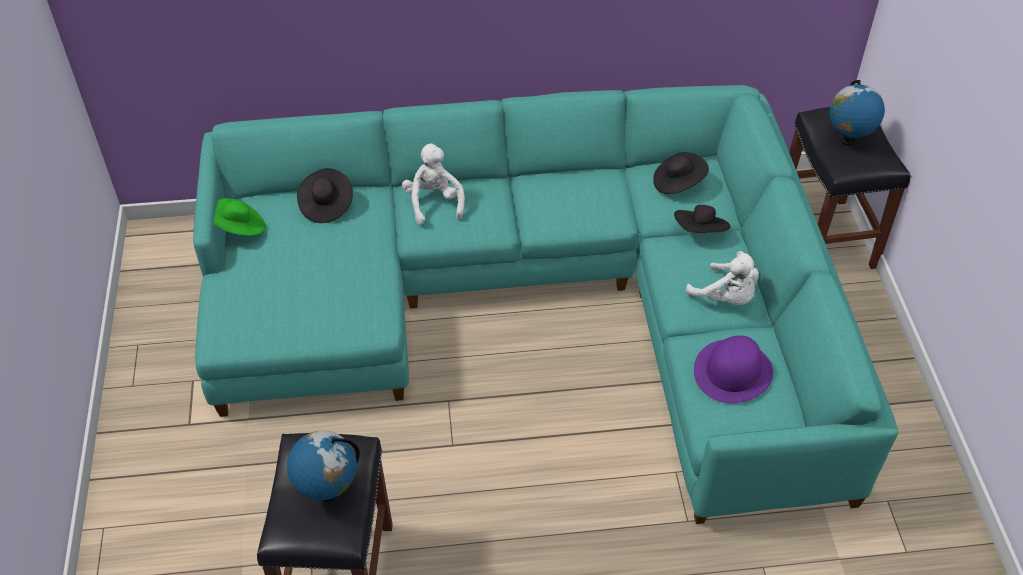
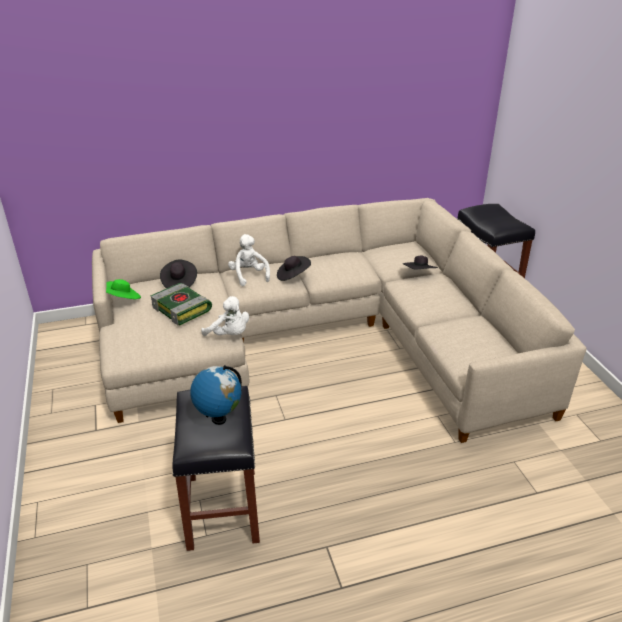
camera: 10 degrees left, 15 degrees down
(323, 260) = (183, 309): none -> book
(537, 303) = (320, 338): turquoise sofa -> beige sofa
(678, 183) = (397, 254): black hat -> black hat (293, 276)
(726, 298) = (447, 302): white plush toy -> white plush toy (229, 335)
(733, 371) = (466, 336): purple hat -> none
(848, 140) = (493, 218): globe -> none

